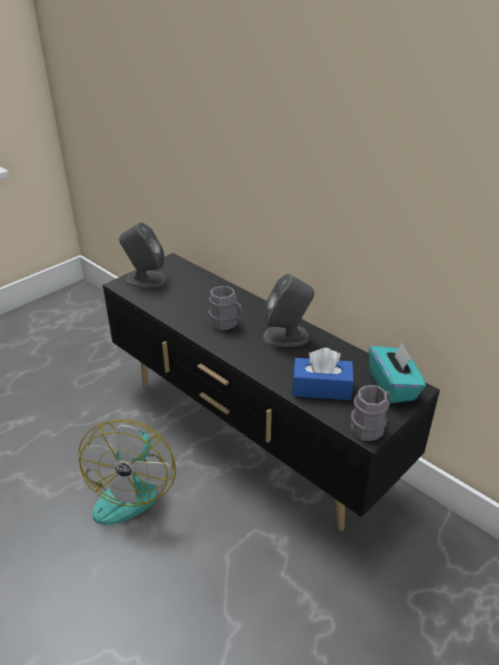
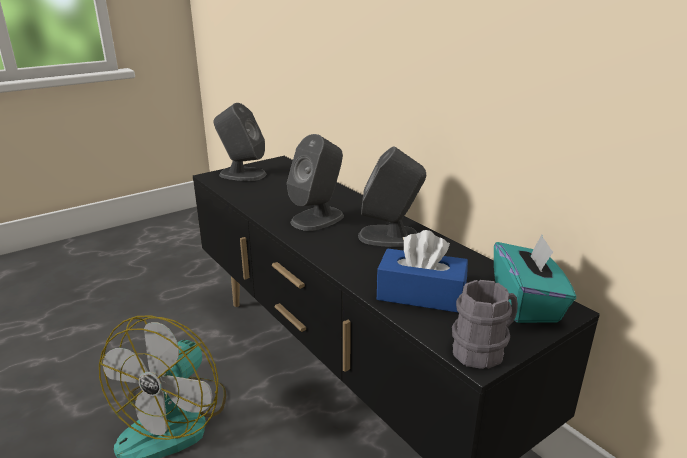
camera: 10 degrees right, 10 degrees down
(226, 324) = (318, 218): grey mug -> grey speaker

